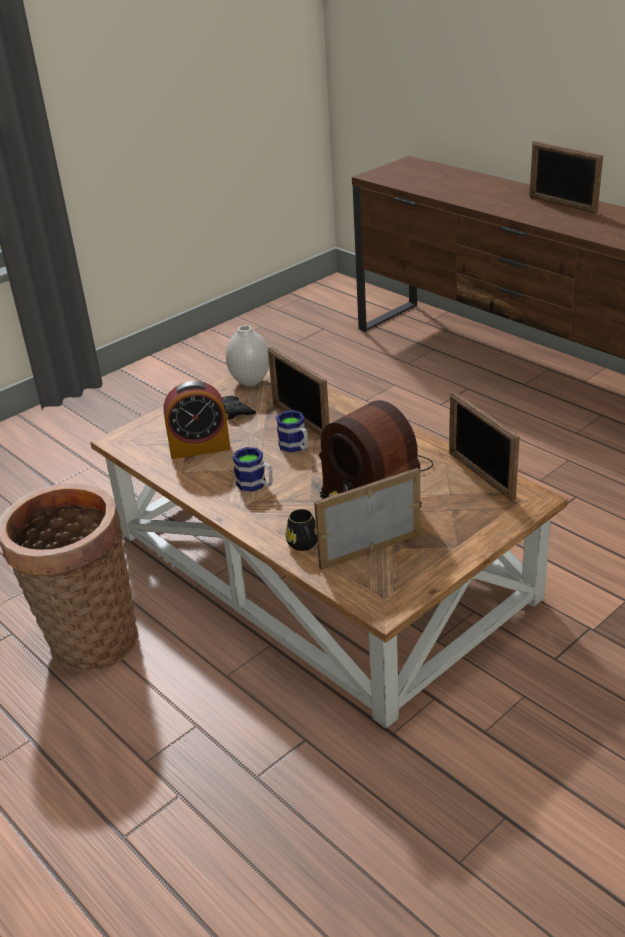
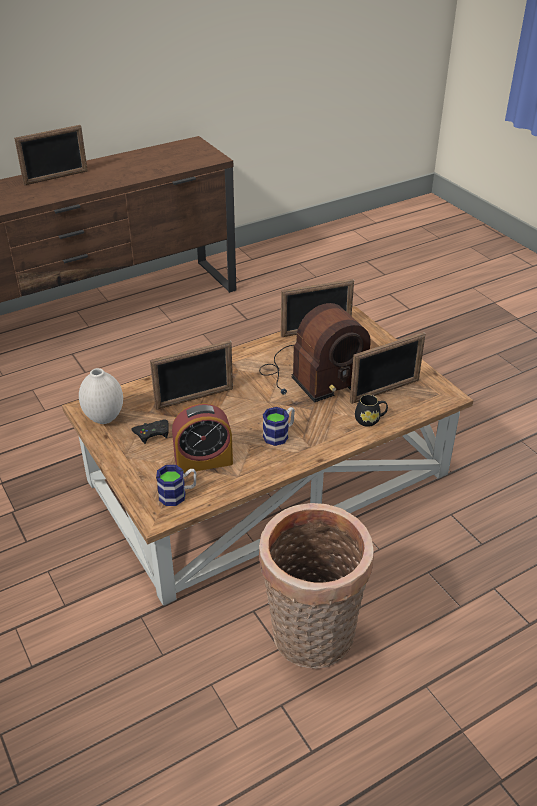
camera: 80 degrees left, 5 degrees up
(199, 447) = (203, 461): alarm clock -> alarm clock turned 75 degrees clockwise
(296, 447) = (234, 406): mug -> mug (178, 494)
(370, 550) = (385, 391): picture frame -> picture frame turned 105 degrees counterclockwise

